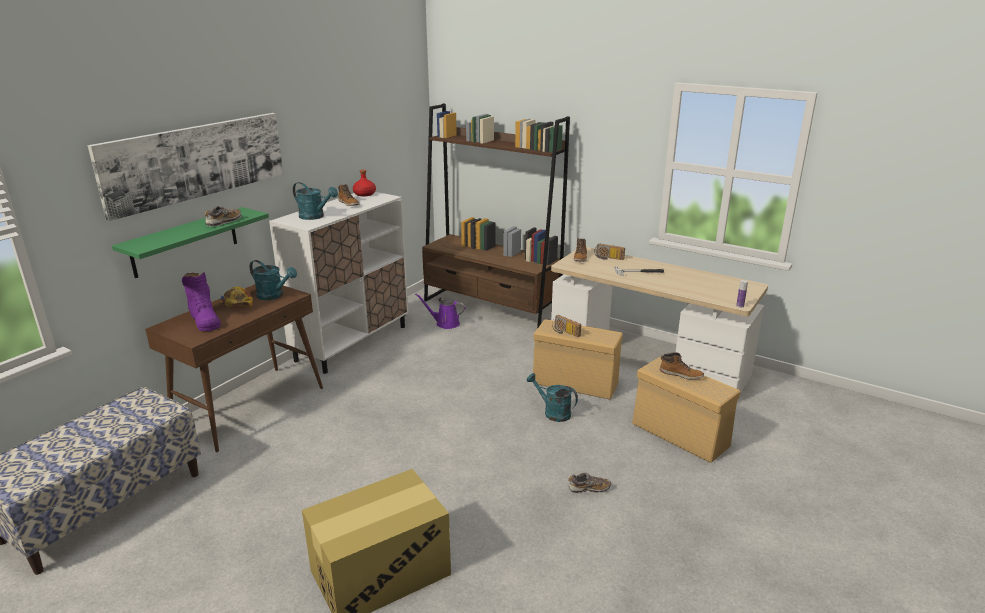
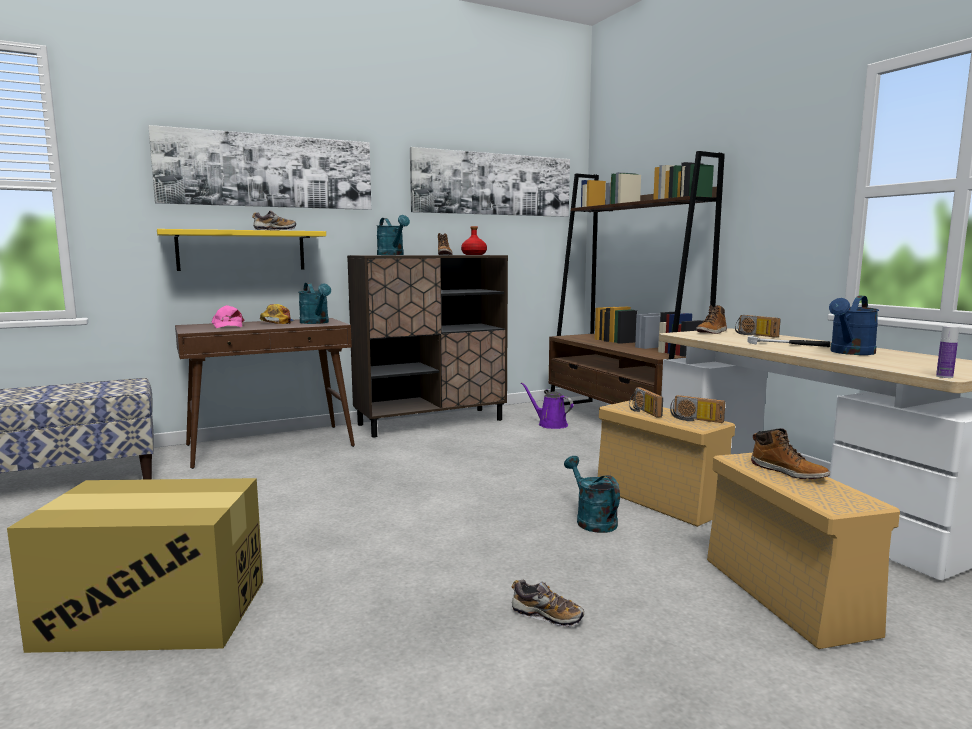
camera: 30 degrees right, 15 degrees down
(185, 242) = (241, 250): green shelf -> yellow shelf
(204, 320) = (228, 326): purple boot -> pink cap
(352, 343) = (431, 422): white cabinet -> brown cabinet
(366, 124) = (493, 184): none -> picture
(600, 334) = (695, 420): none -> radio
(679, 279) = (850, 353): none -> blue watering can

